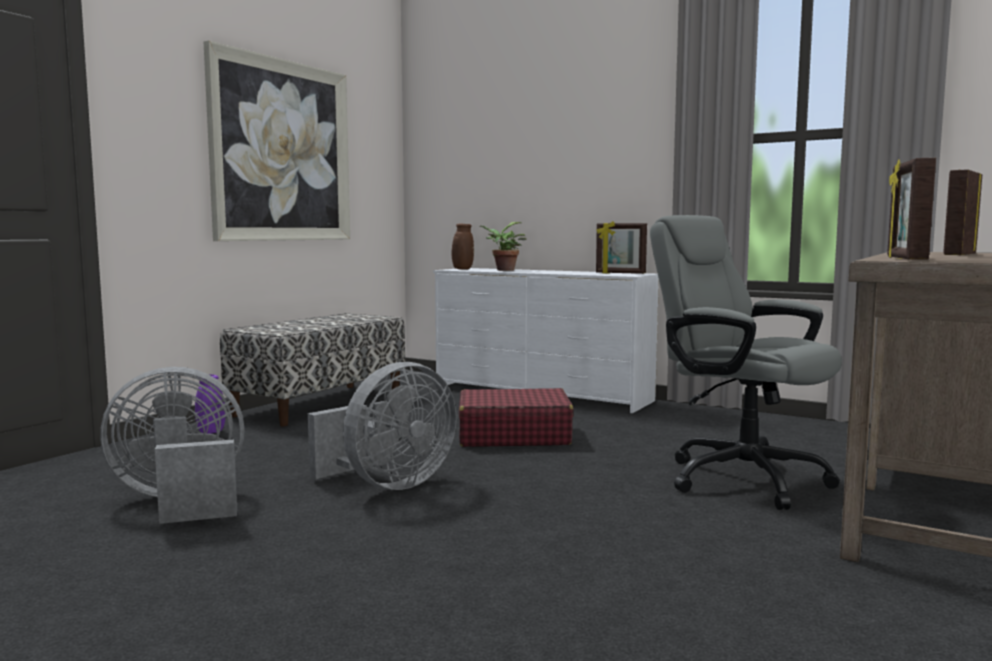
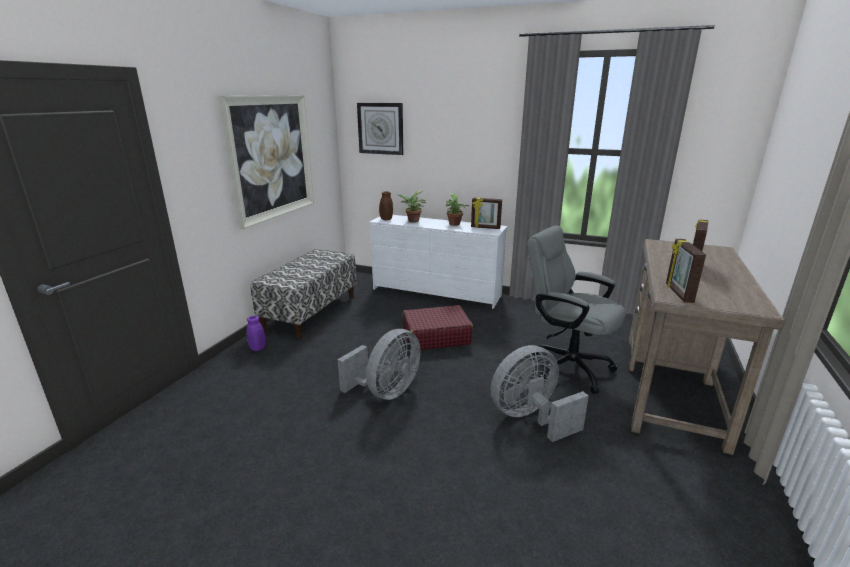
camera: 10 degrees left, 15 degrees up
(181, 502) = (275, 421): grey fan -> grey fan (530, 418)
(464, 134) = (380, 128): none -> wall clock
(571, 272) = (455, 224): none -> potted plant

